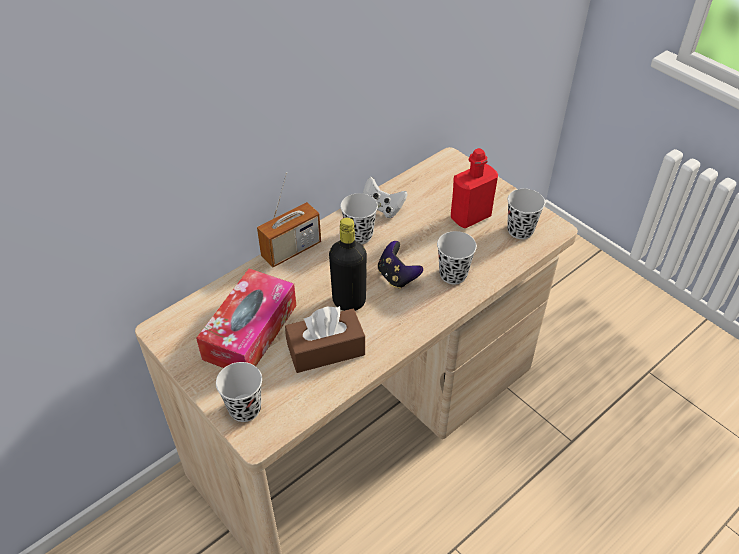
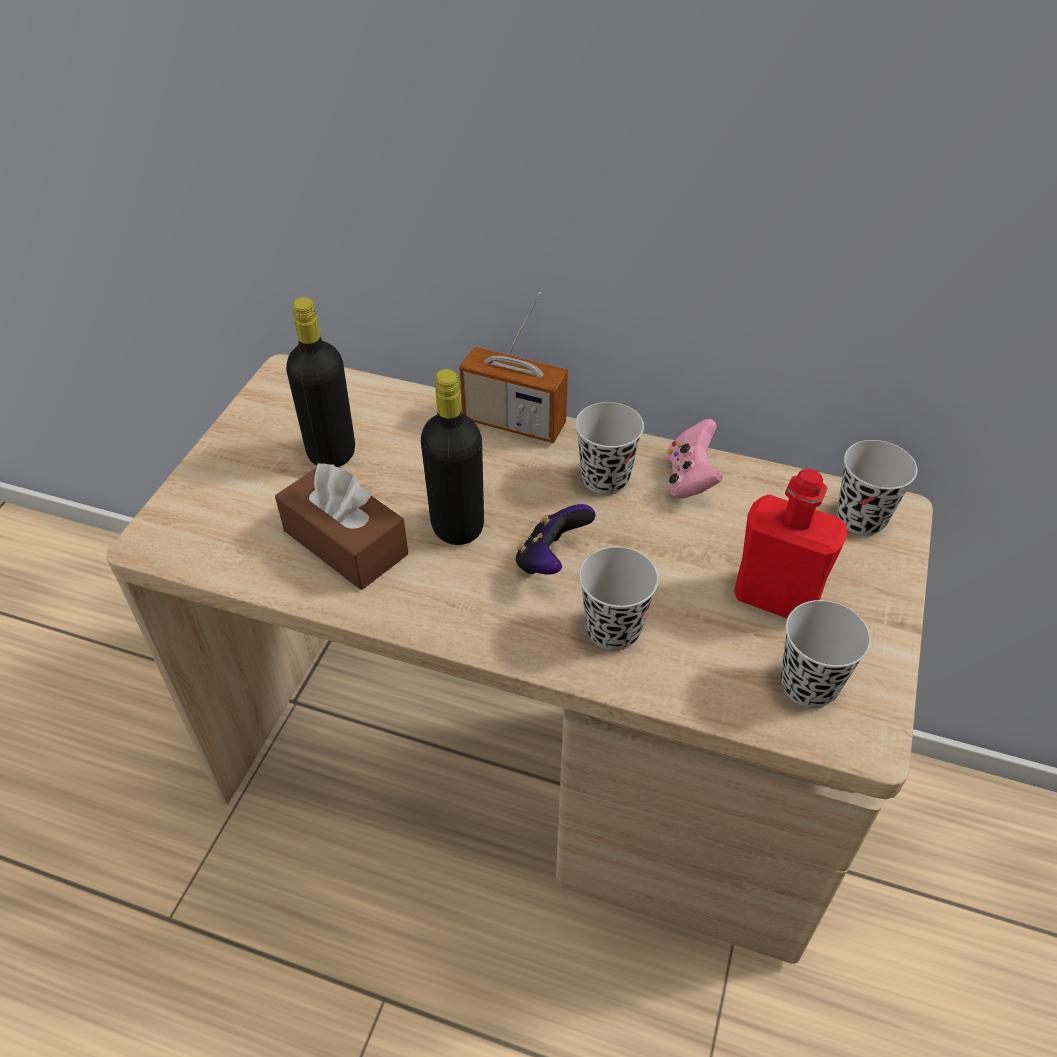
camera: 60 degrees right, 0 degrees up
(245, 409) = (194, 508): black cup -> black cup (861, 518)
(250, 332) = (331, 453): tissue box -> black bottle
(382, 208) = (690, 479): white game controller -> pink game controller

